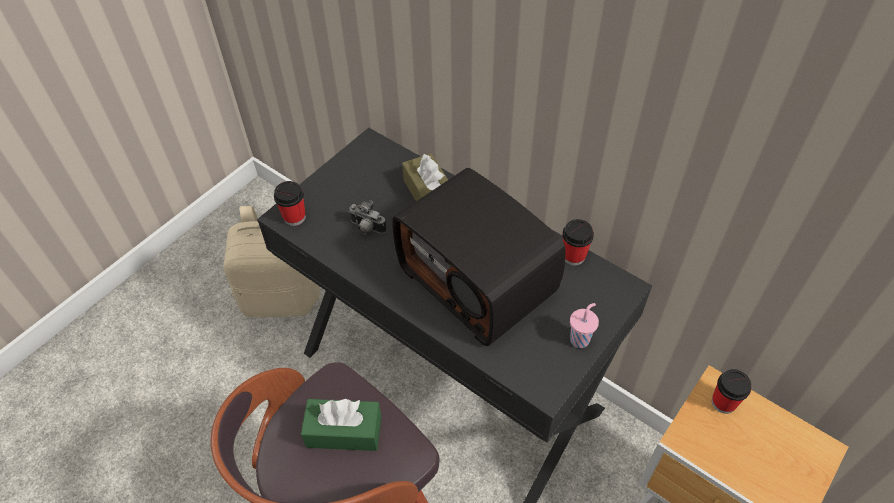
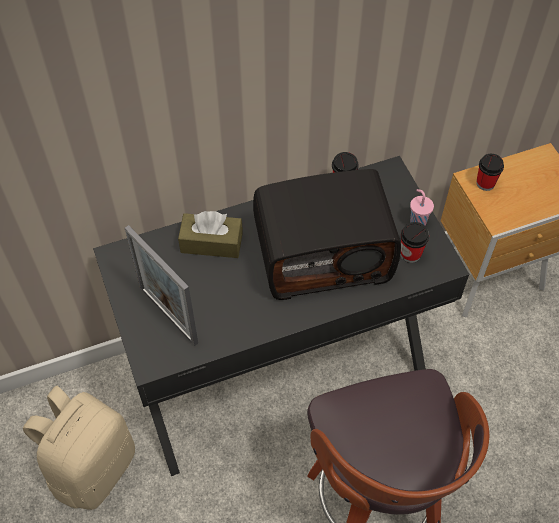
camera: 60 degrees left, 5 degrees up
(294, 217) = (159, 354): cup -> cup (410, 254)
(336, 204) = (168, 315): none -> picture frame
(344, 431) = (386, 421): green tissue box -> none
(366, 228) = (214, 305): camera -> none

